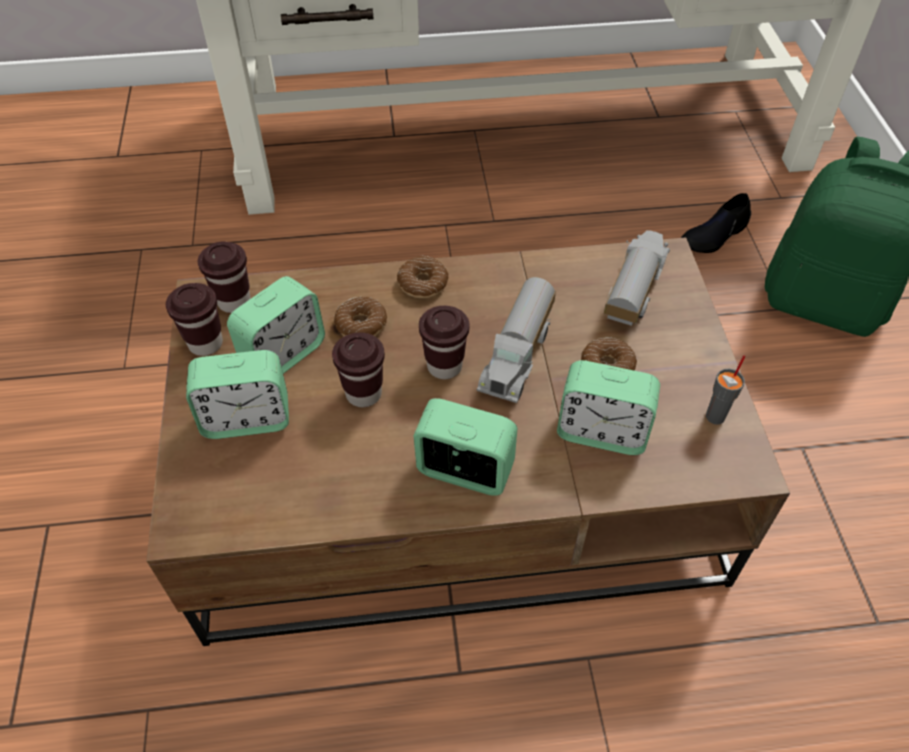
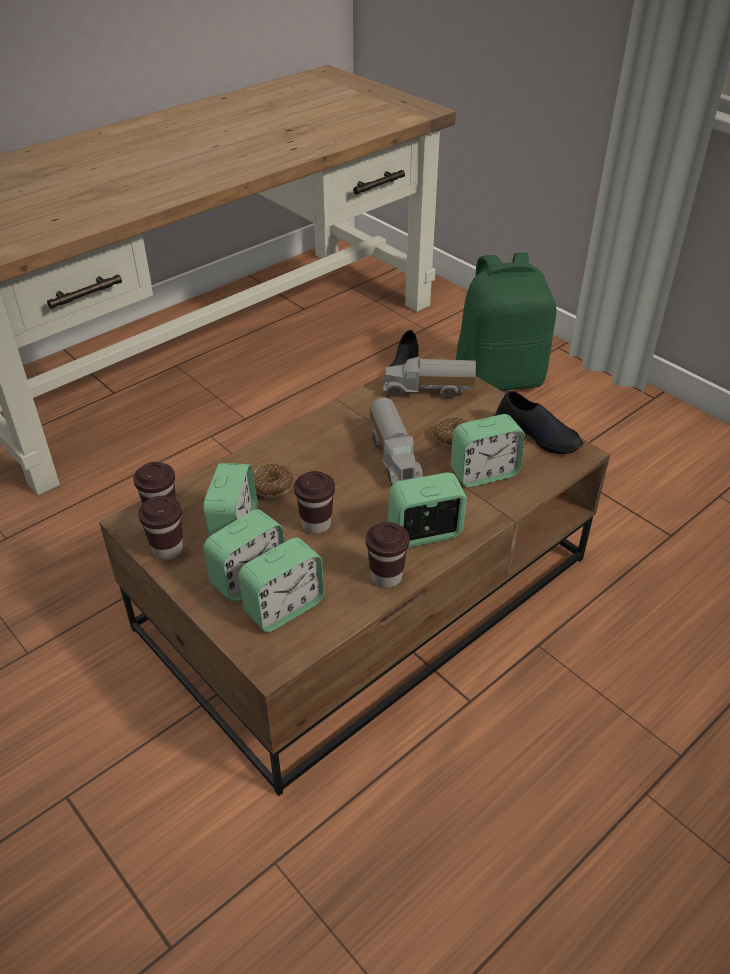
camera: 35 degrees left, 10 degrees down
(249, 472) = (284, 607): none -> alarm clock
(422, 283) = (290, 444): donut -> none
(444, 366) = (354, 484): brown cup -> brown cup (386, 577)
(632, 291) = (428, 391): toy truck -> toy truck turned 75 degrees counterclockwise
(716, 416) = (538, 435): grey cup -> black shoe

